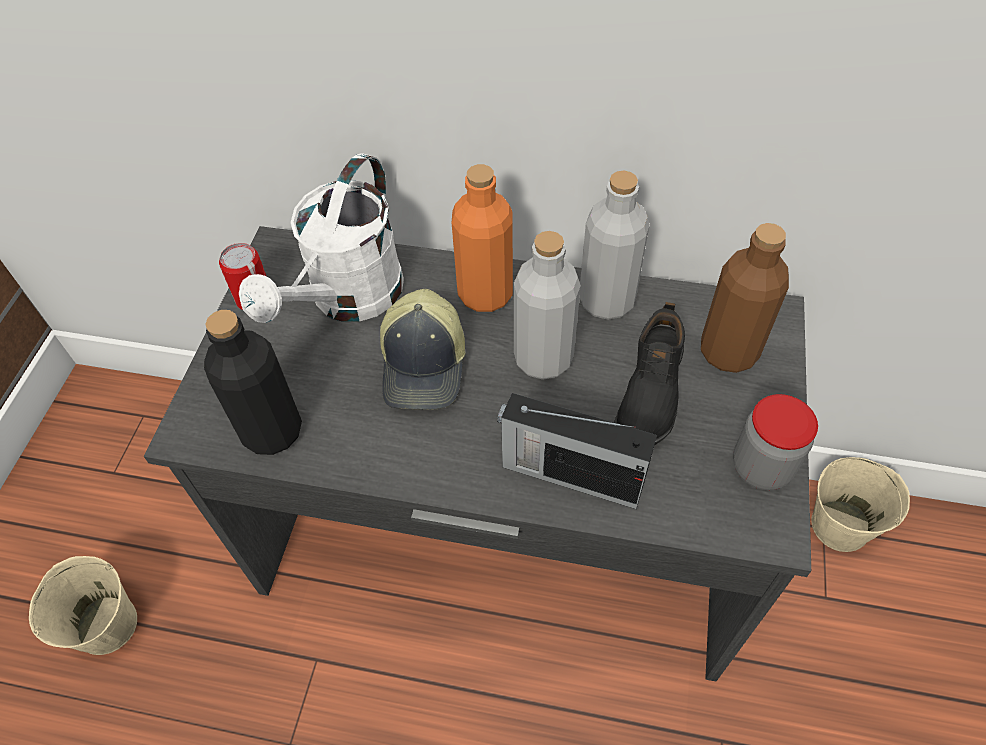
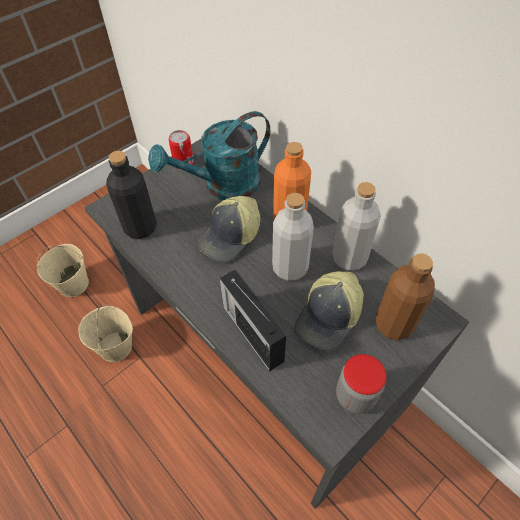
camera: 35 degrees right, 0 degrees up
(348, 300) = (223, 186): white watering can -> turquoise watering can
(649, 391) = (329, 317): black shoe -> cap
(840, 525) = (457, 481): beige bucket -> beige bucket (116, 347)

